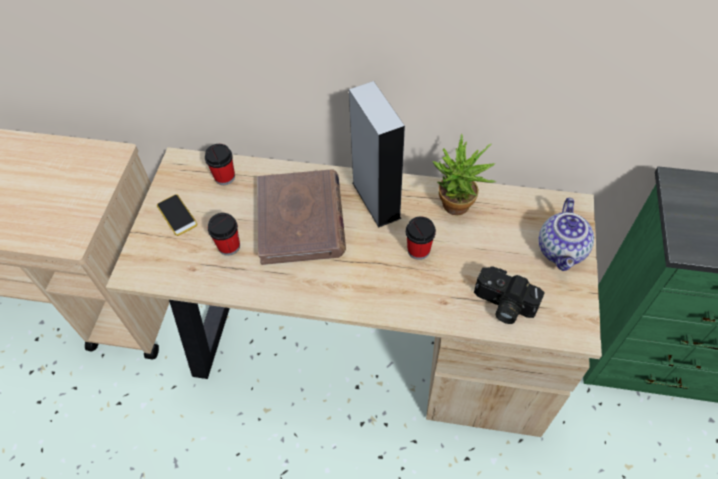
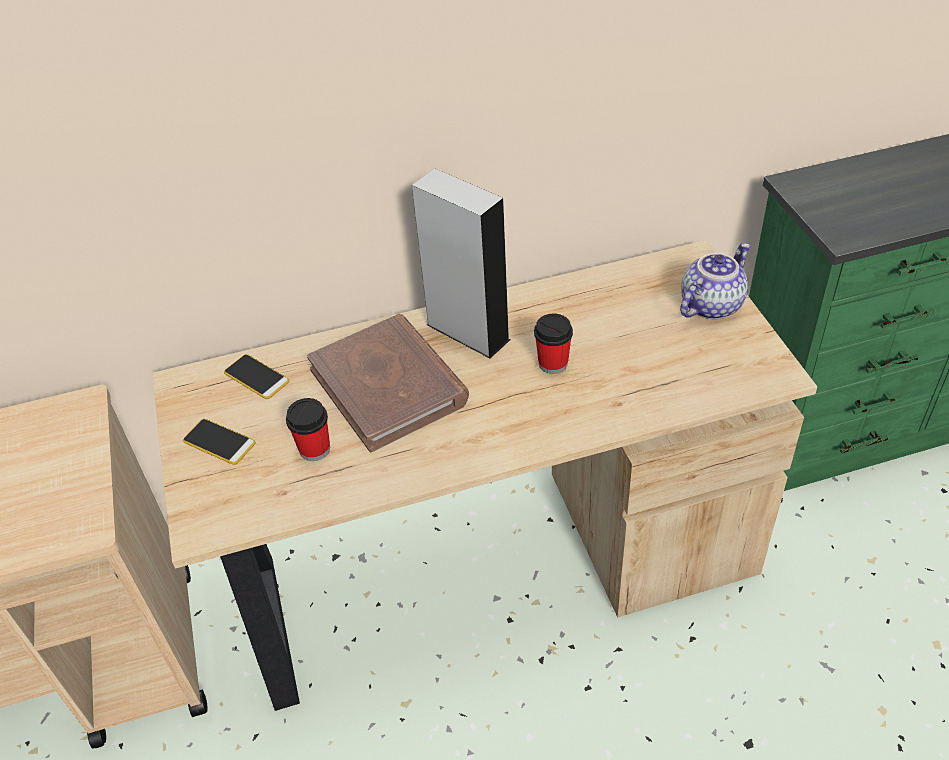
camera: 25 degrees left, 10 degrees down
(224, 177) = (256, 377): cup -> phone
(456, 209) = (568, 307): potted plant -> none
(503, 305) = (683, 380): camera -> none
(562, 251) = (710, 304): teapot -> teapot turned 120 degrees counterclockwise

